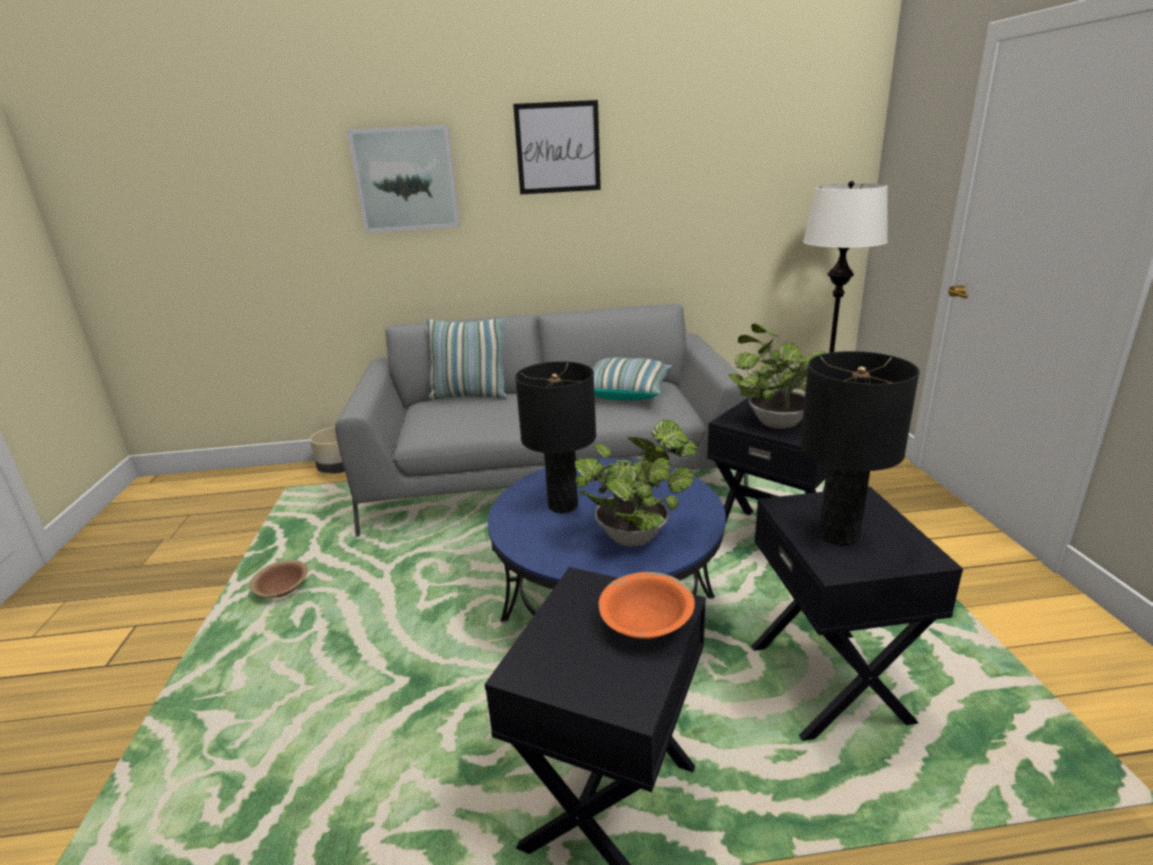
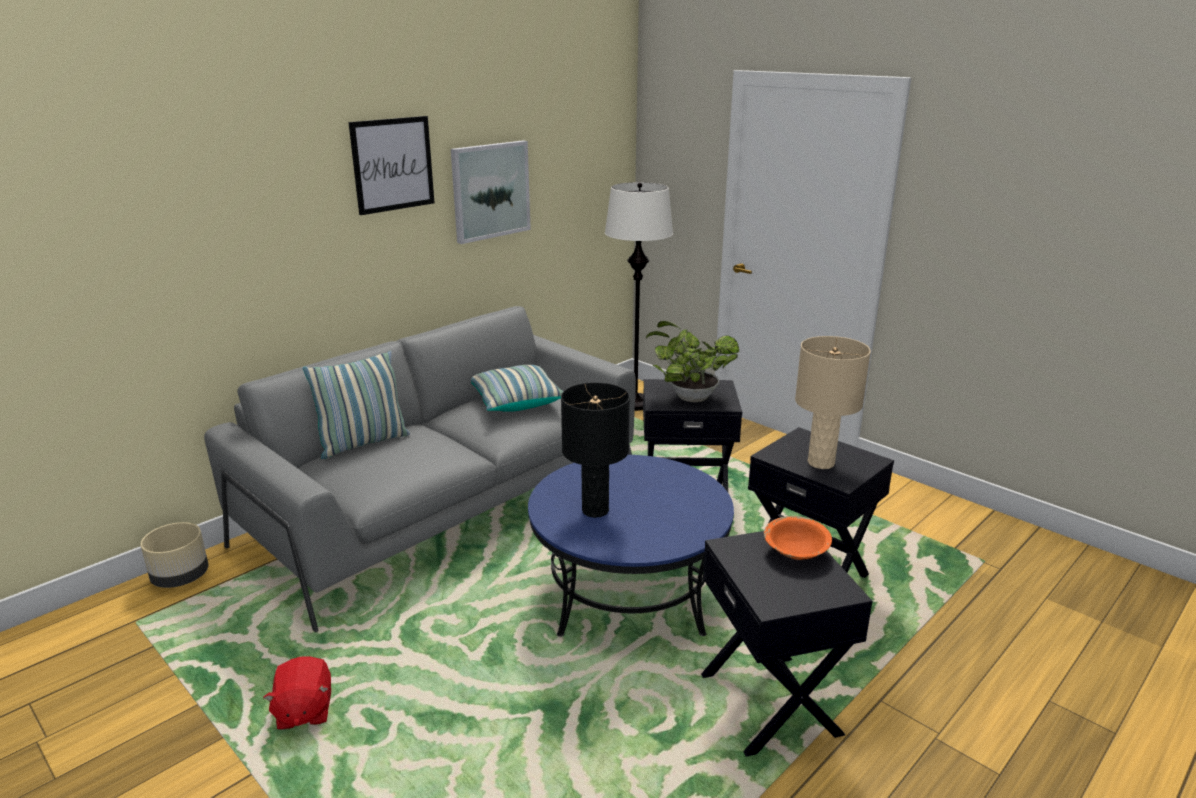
camera: 40 degrees left, 0 degrees up
(282, 590) = (304, 711): brown bowl -> red plush toy
(406, 179) = (237, 210): picture -> picture (490, 191)
(636, 534) = (676, 511): potted plant -> none
(839, 535) = (821, 462): black table lamp -> beige table lamp

